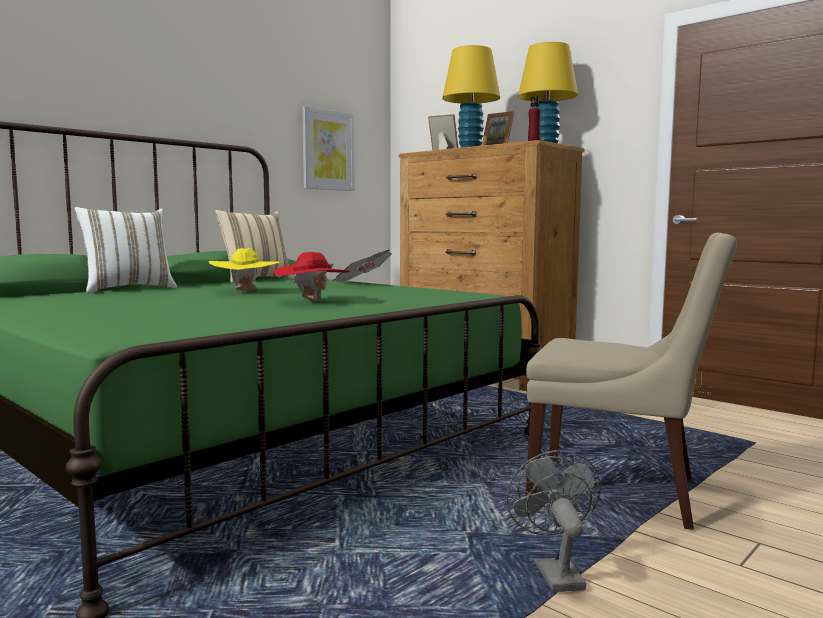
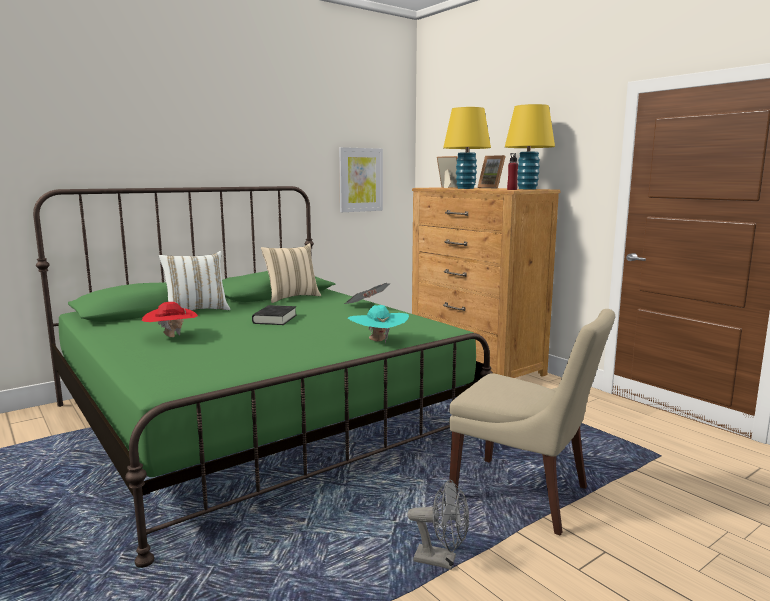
camera: 10 degrees right, 5 degrees up
(246, 292) = (275, 319): yellow hat -> black book
(312, 302) = (311, 339): red hat -> red hat (171, 337)
(406, 302) = (378, 341): none -> turquoise hat
(554, 572) = (441, 560): grey fan -> grey fan turned 105 degrees clockwise

